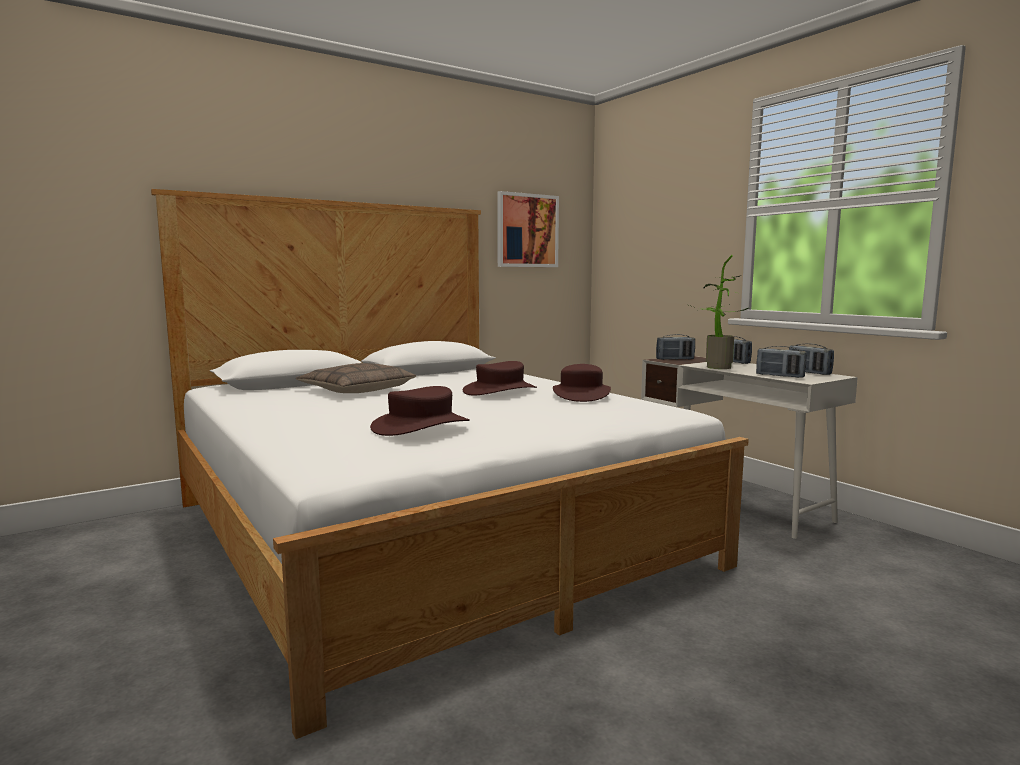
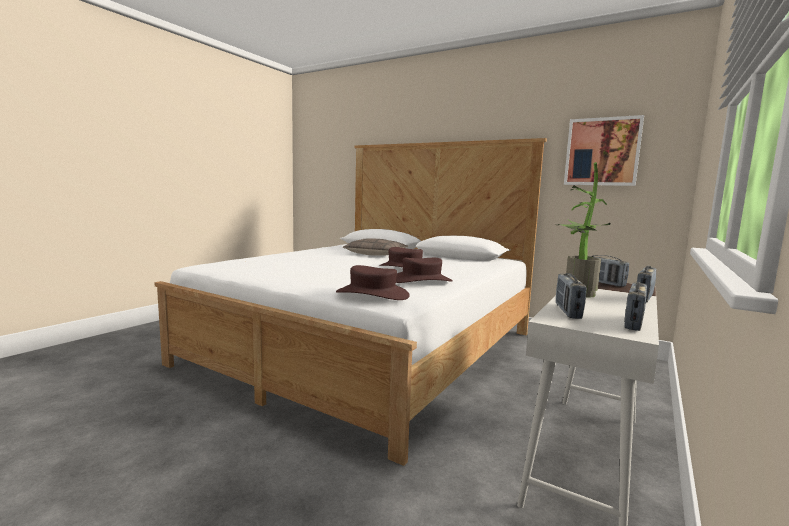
camera: 65 degrees right, 0 degrees up
(421, 426) = (277, 264): brown hat -> brown hat (372, 294)

